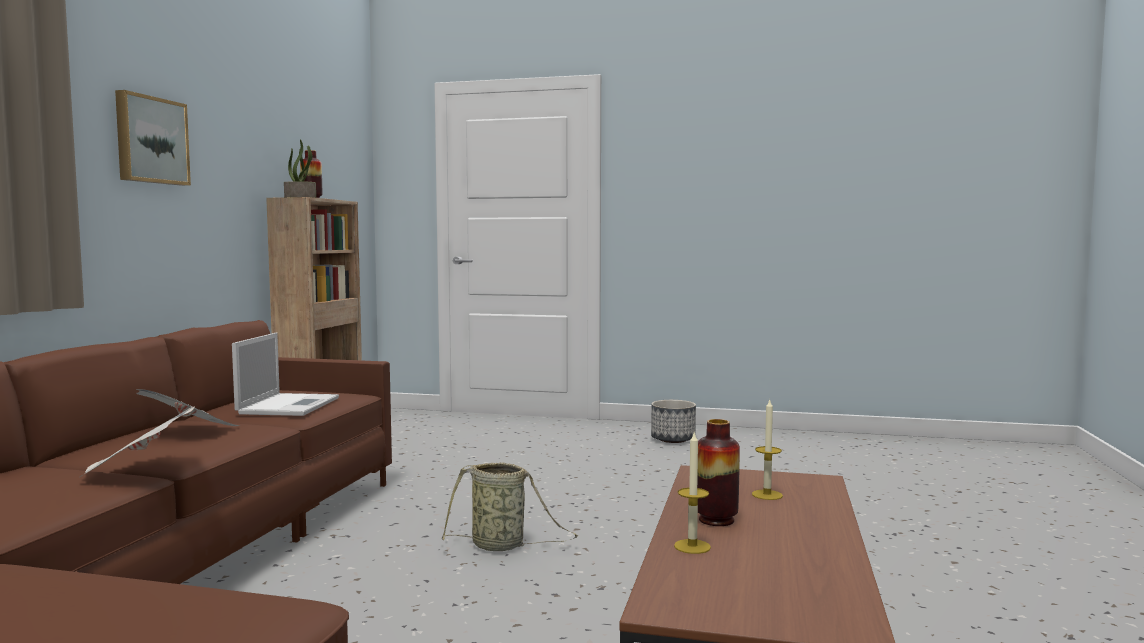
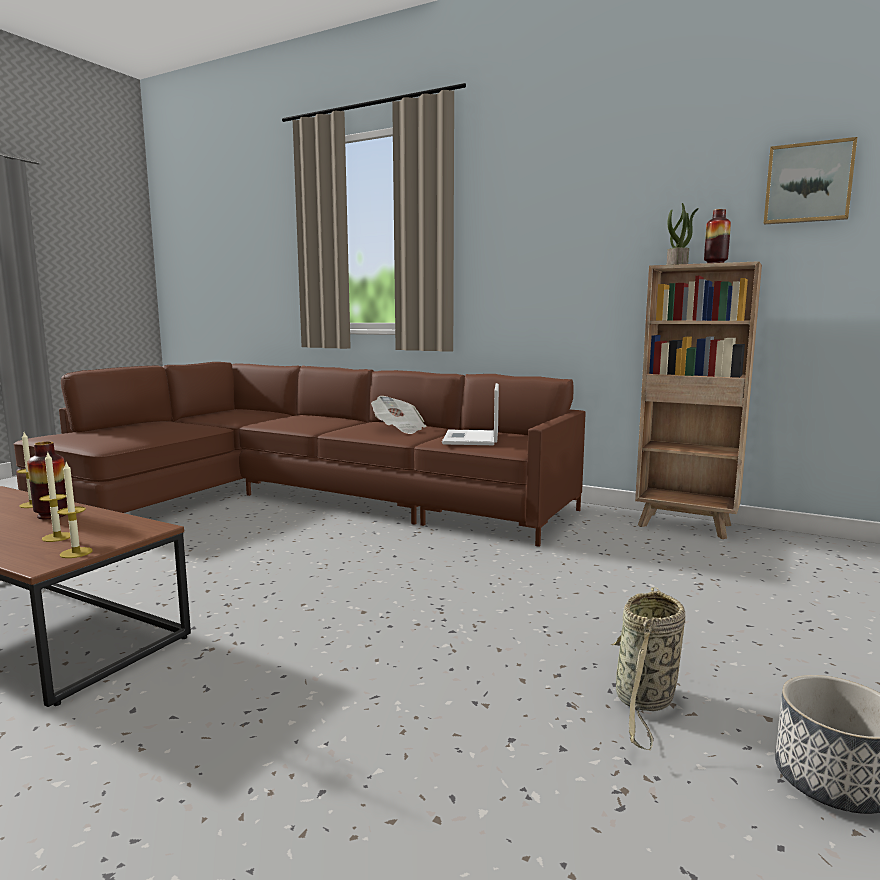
camera: 105 degrees right, 5 degrees up
(137, 471) = (321, 428): newspaper -> none
(150, 140) = (533, 238): picture -> picture (808, 183)
(289, 405) = (471, 439): laptop -> laptop turned 75 degrees clockwise
(502, 546) = (348, 578): basket -> basket (644, 702)
(786, 477) = (76, 553): none -> candle

